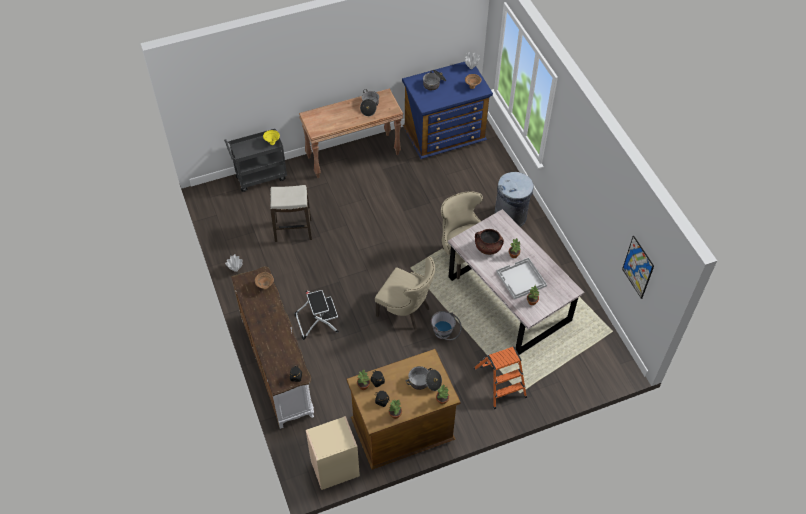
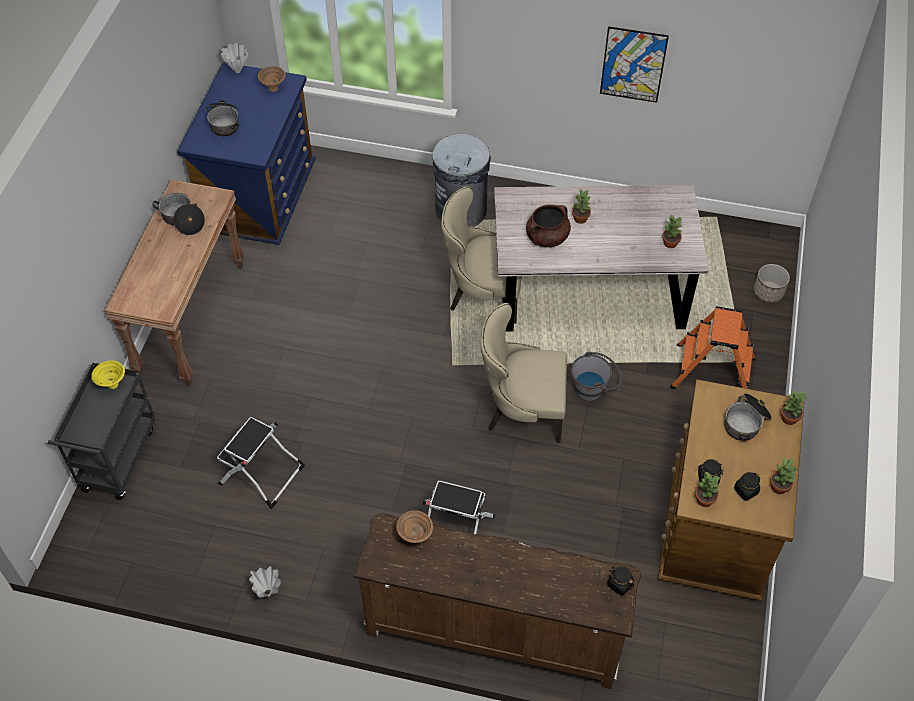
camera: 55 degrees left, 0 degrees up
(293, 230) = (261, 472): stool -> step ladder
(334, 469) = (727, 651): beige bookcase -> none
(406, 311) = (521, 412): beige chair -> beige chair turned 150 degrees counterclockwise
(521, 279) = (626, 234): white tray -> none
(580, 382) = (768, 292): none -> planter
(638, 267) = (748, 91): picture -> picture (633, 64)

